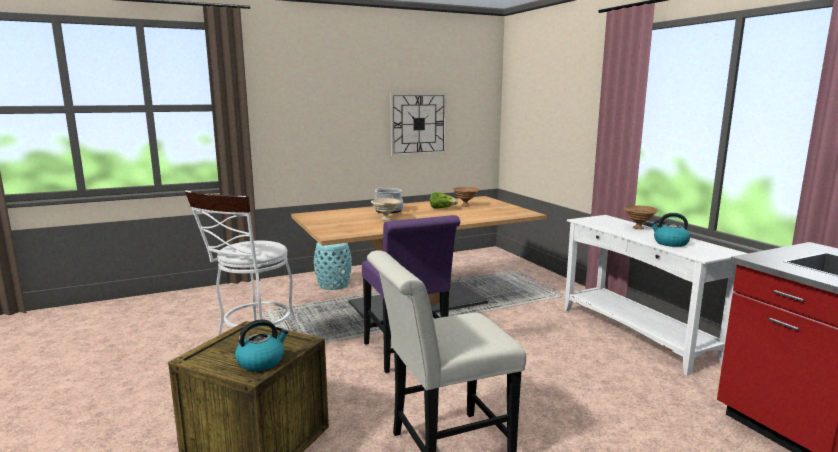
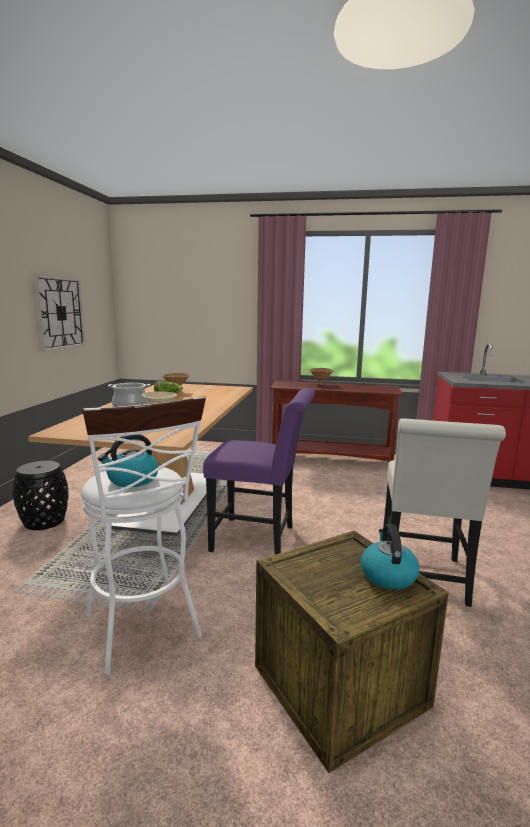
camera: 55 degrees left, 0 degrees up
(333, 285) = (44, 521): turquoise stool -> black stool
(637, 334) = (332, 461): white console table -> brown console table
(670, 243) = (361, 388): kettle -> kettle (132, 480)

